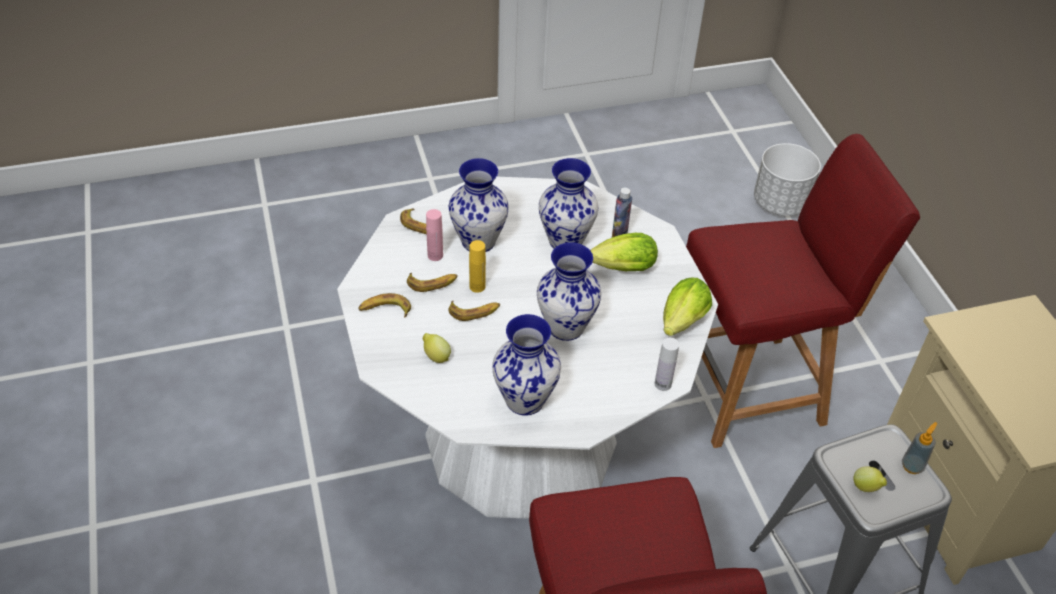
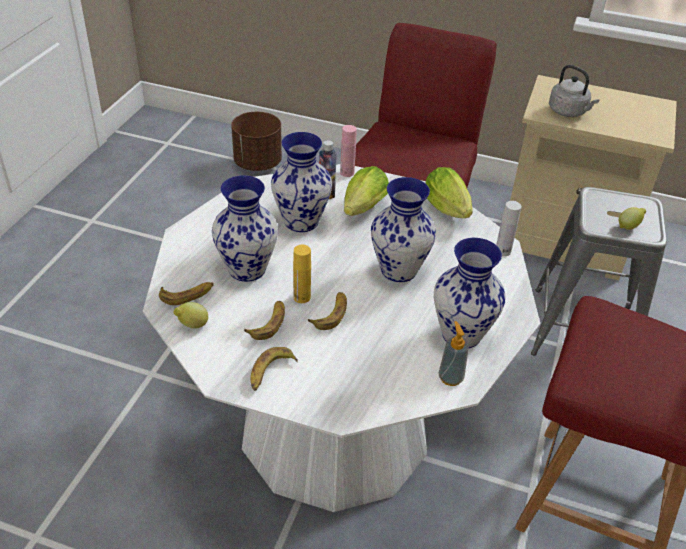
camera: 55 degrees left, 5 degrees down
(435, 255) = (235, 304): pink bottle -> pink bottle (347, 173)
(436, 356) = (363, 366): lemon -> lemon (192, 325)
(780, 202) = (257, 163): white planter -> brown planter
(912, 466) = (623, 199): soap dispenser -> soap dispenser (450, 377)
(987, 349) = (569, 112): none -> grey kettle

